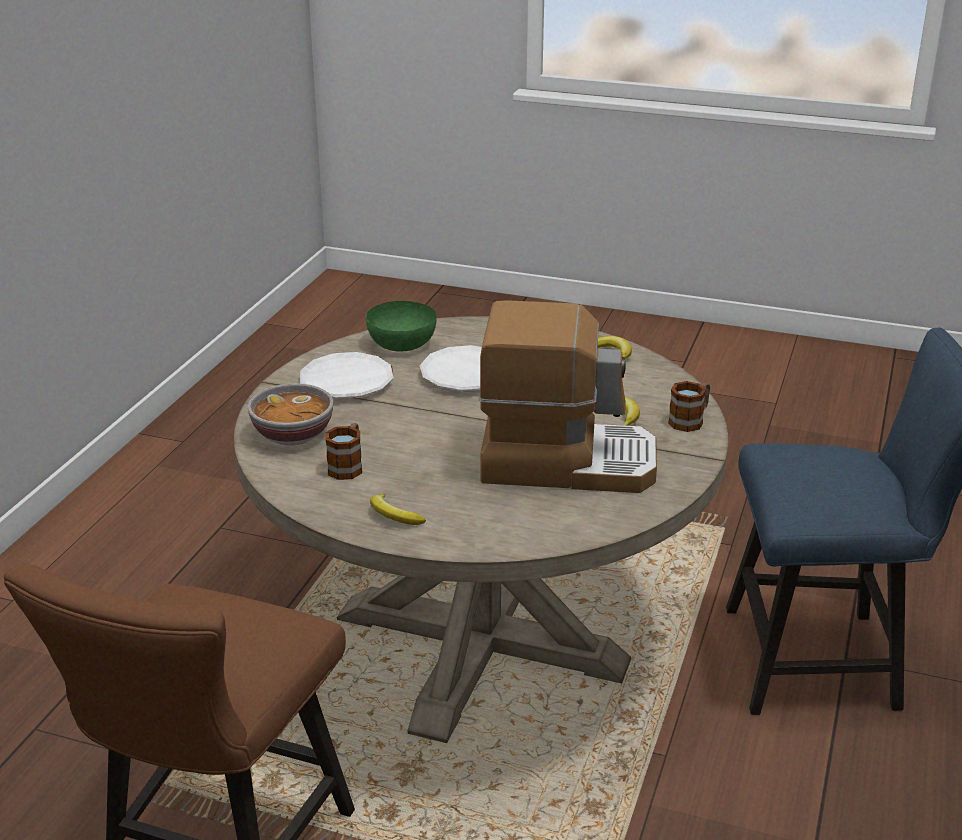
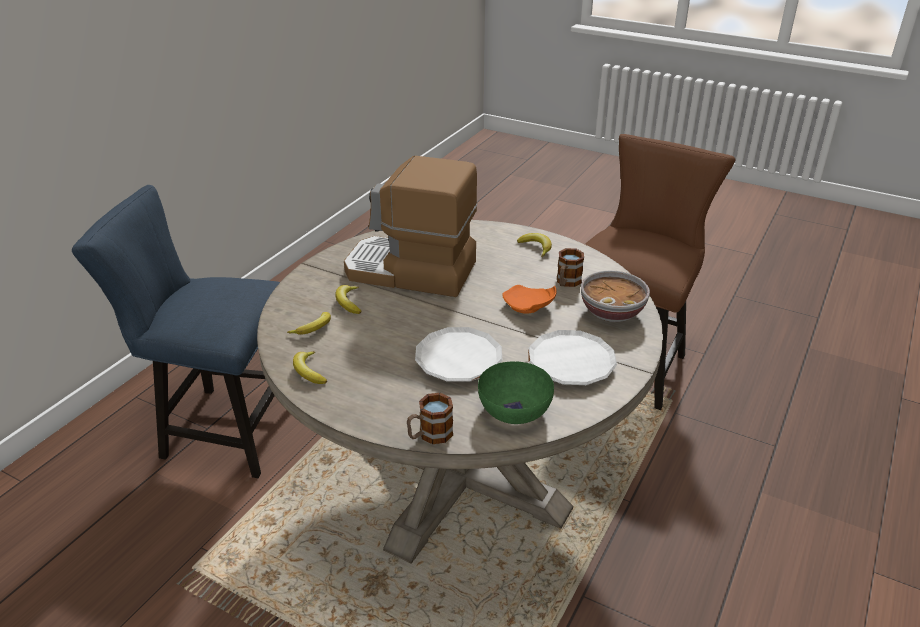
camera: 170 degrees left, 5 degrees up
(397, 431) = (528, 307): none -> orange plate
(639, 388) = (314, 328): none -> banana
(690, 420) = (298, 294): mug -> mug (430, 435)

